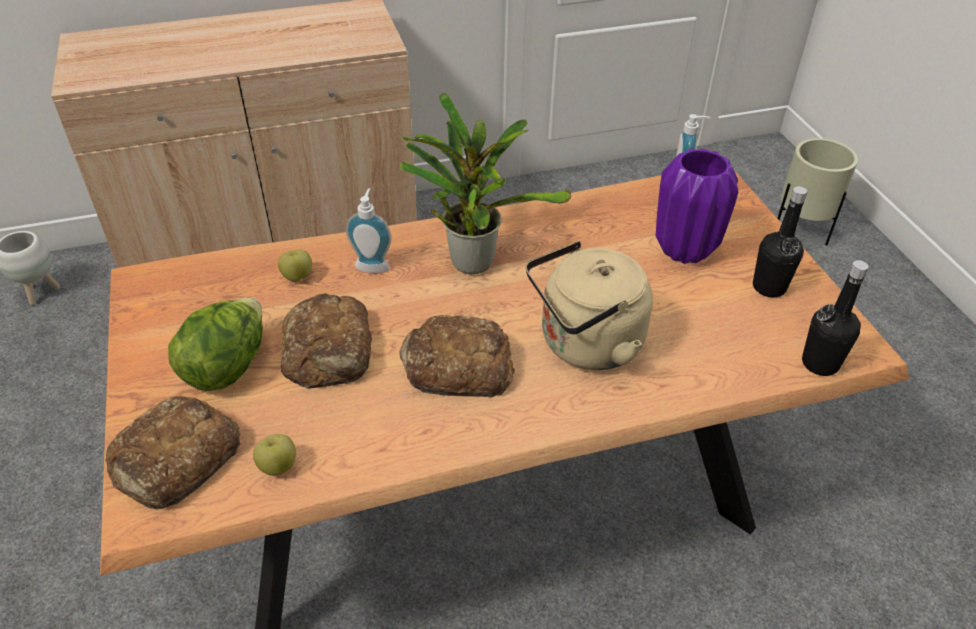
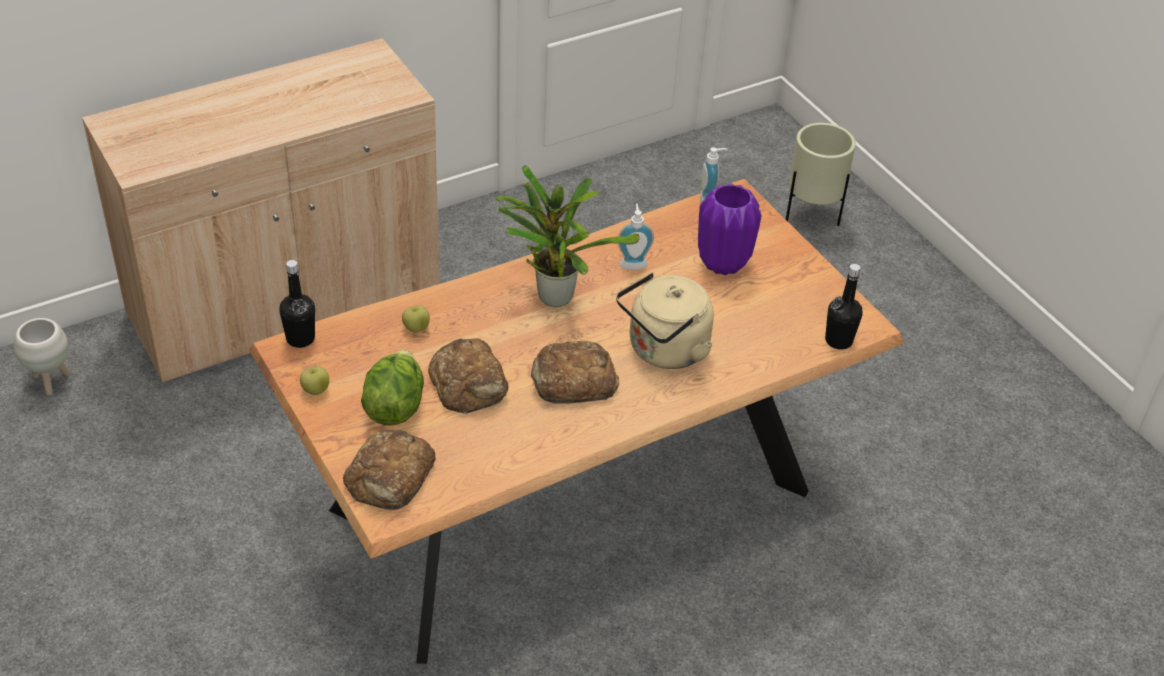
camera: 15 degrees left, 0 degrees up
(278, 466) = (468, 469): apple -> apple (315, 390)
(373, 265) = (474, 309): soap dispenser -> soap dispenser (633, 263)
(769, 287) = (793, 286): black bottle -> black bottle (300, 338)

